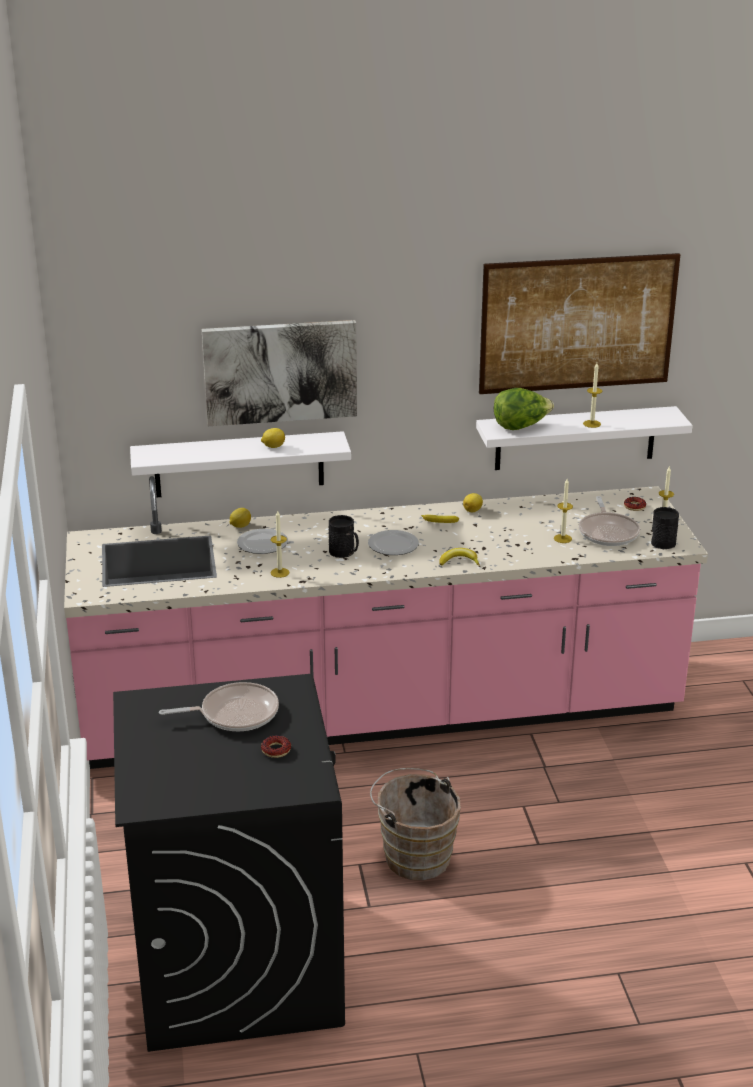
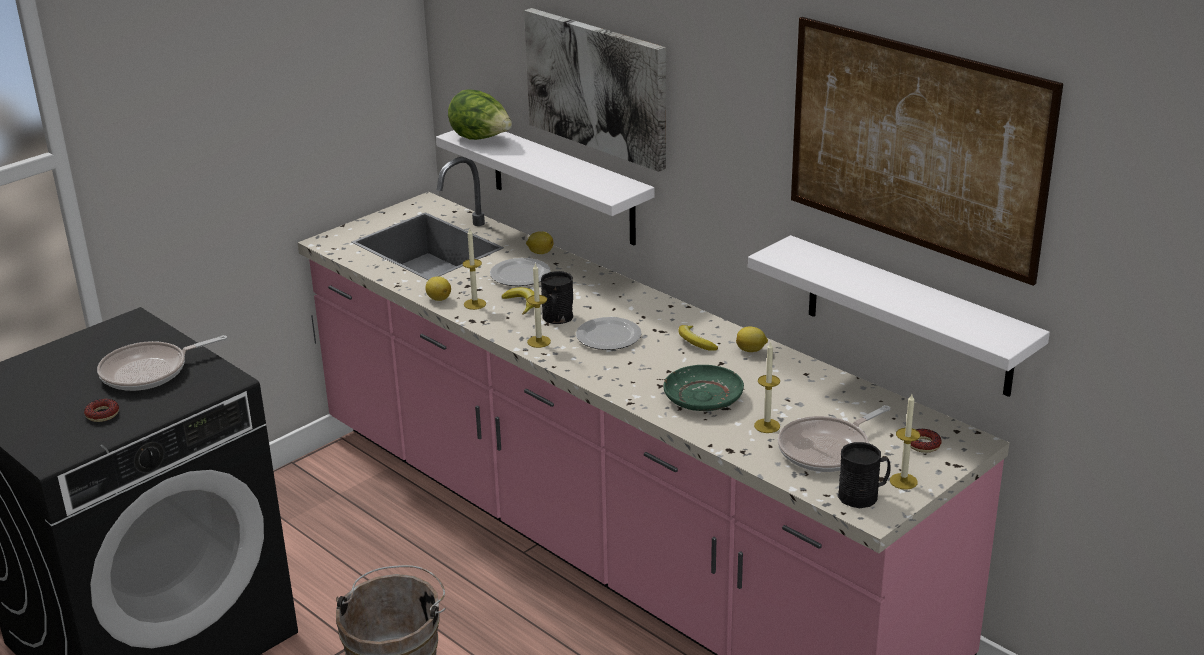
camera: 55 degrees right, 0 degrees up
(234, 713) = (150, 371): frying pan -> frying pan turned 105 degrees clockwise
(273, 446) = (566, 171): lemon -> lemon (438, 298)
(459, 561) = (623, 384): banana -> banana (522, 304)
(508, 544) = (703, 398): none -> green plate
(520, 426) = (812, 262): lettuce -> lettuce (481, 139)
(592, 424) = (893, 297): candle -> candle (539, 341)

